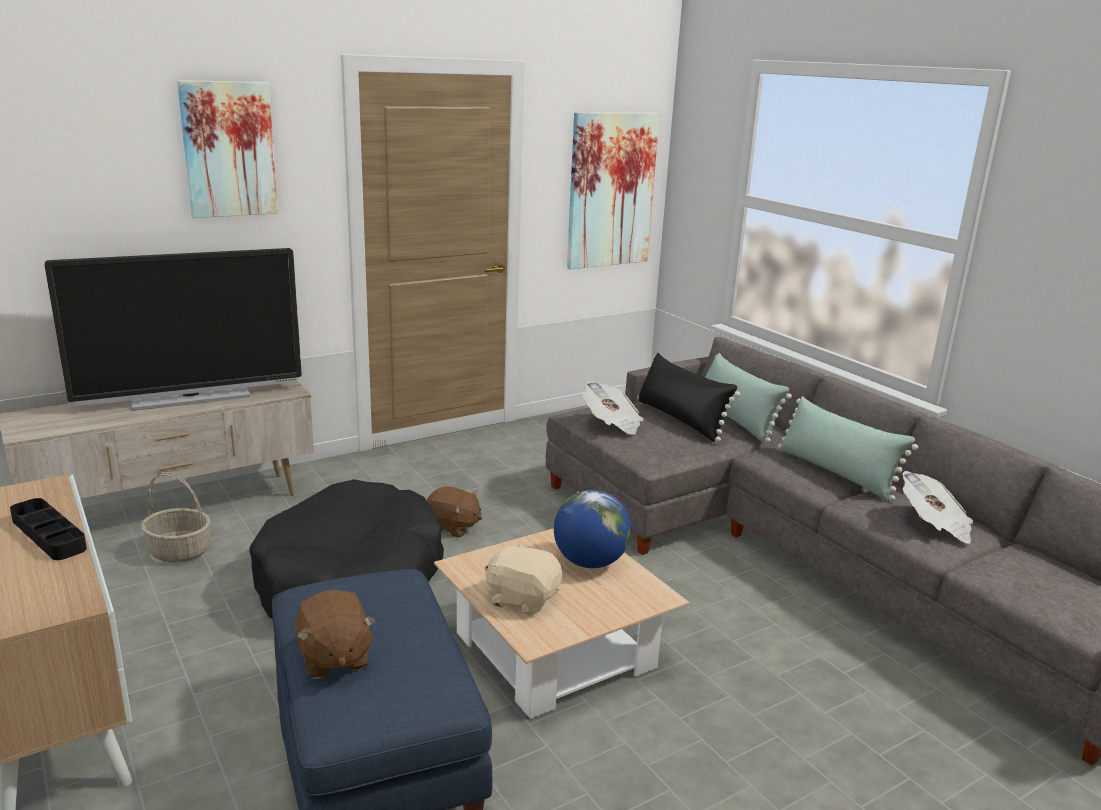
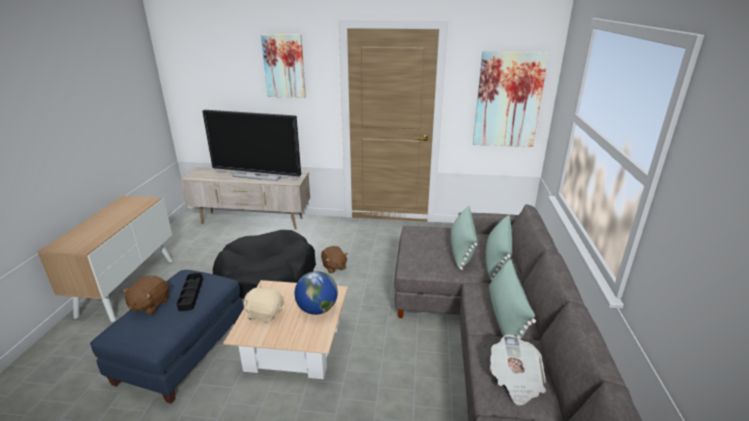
camera: 40 degrees right, 5 degrees up
(48, 534) = (121, 219): black tray -> black tray (191, 293)
(180, 551) = (232, 239): basket -> none
(523, 599) = (264, 313): beige plush toy -> beige plush toy turned 45 degrees counterclockwise
(612, 423) = (419, 239): newspaper -> none
(680, 419) = (461, 249): black pillow -> green pillow

